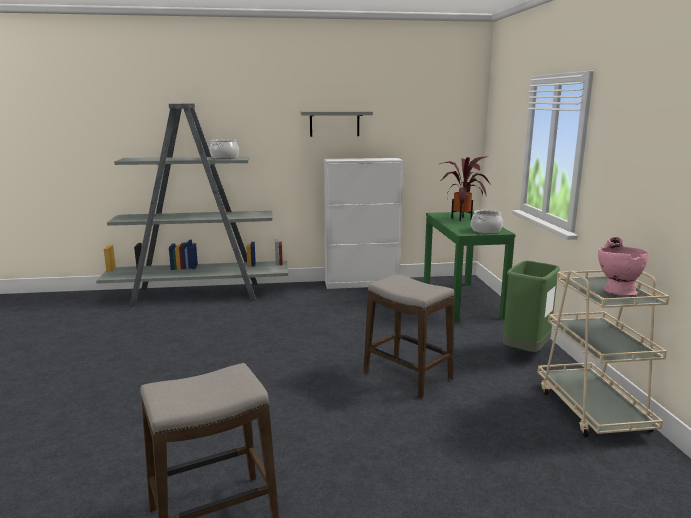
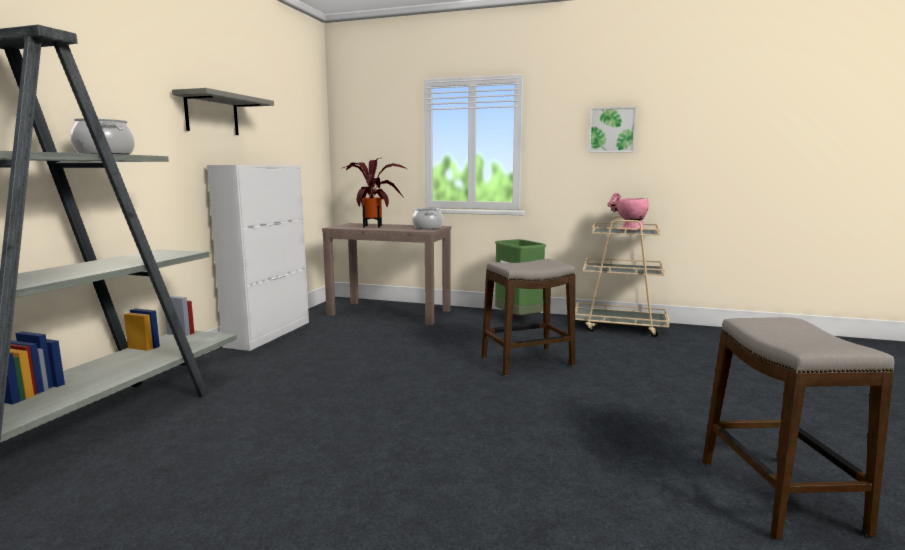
camera: 65 degrees left, 5 degrees down
(462, 301) = (390, 312): green console table -> brown console table
(653, 149) = (612, 130): none -> picture

